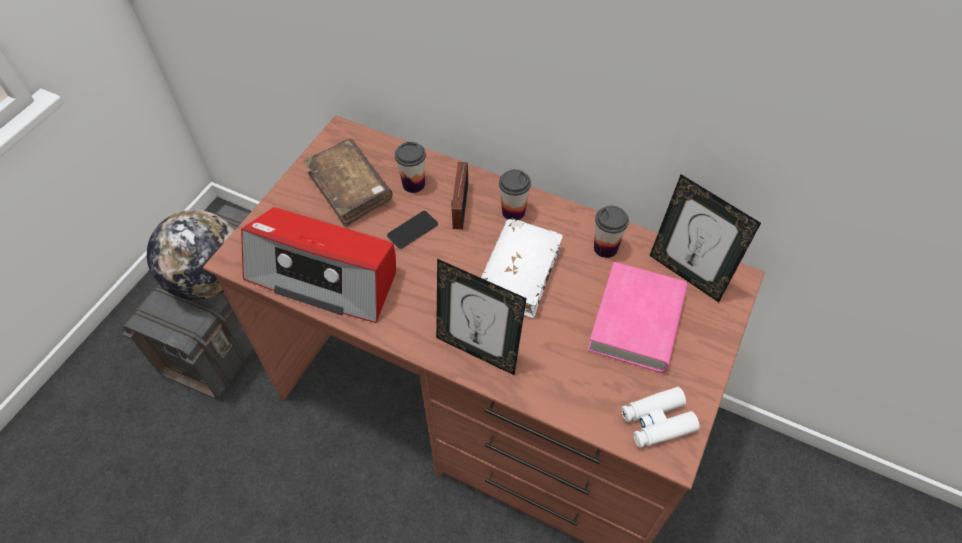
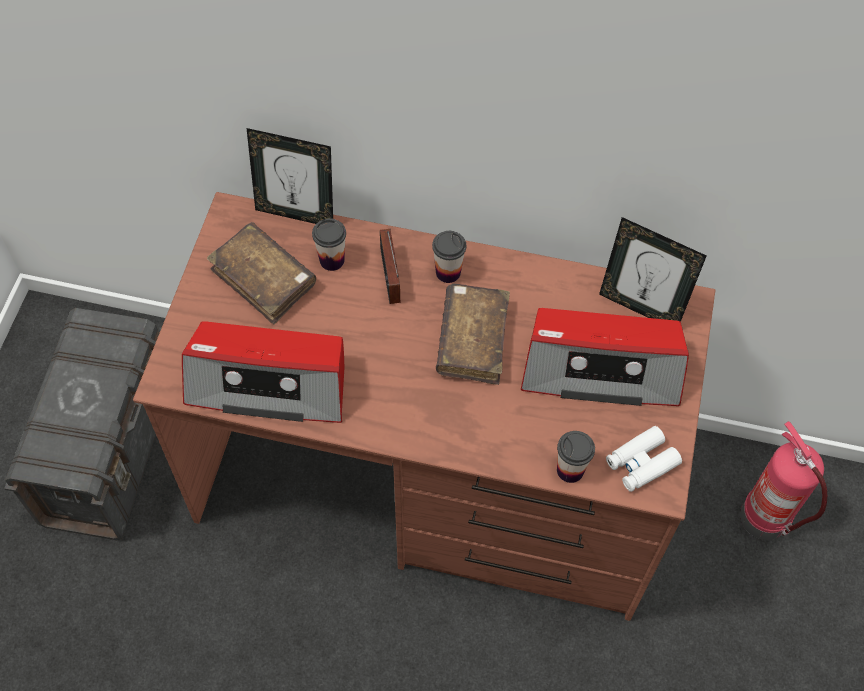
camera: 15 degrees left, 5 degrees up
(209, 280) = (91, 404): globe -> none
(412, 230) = (347, 313): phone -> none
(478, 350) = (452, 429): picture frame -> picture frame (296, 213)
(519, 273) = (472, 340): white book -> brown book
(605, 248) = (553, 294): cup -> cup (570, 470)
(636, 322) = (601, 368): pink book -> radio
(778, 505) = (766, 519): none -> fire extinguisher

